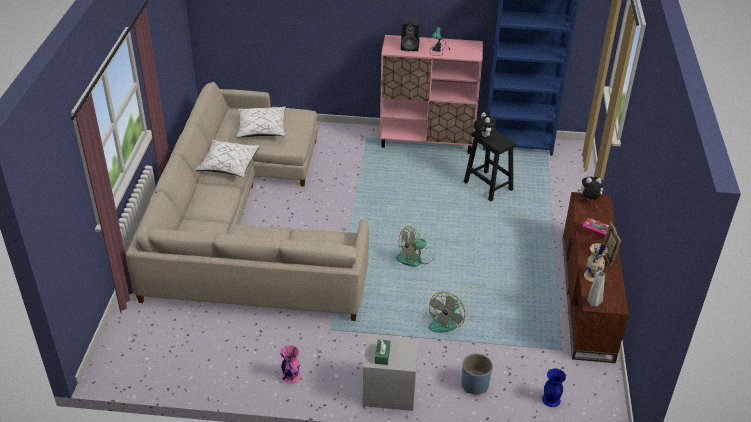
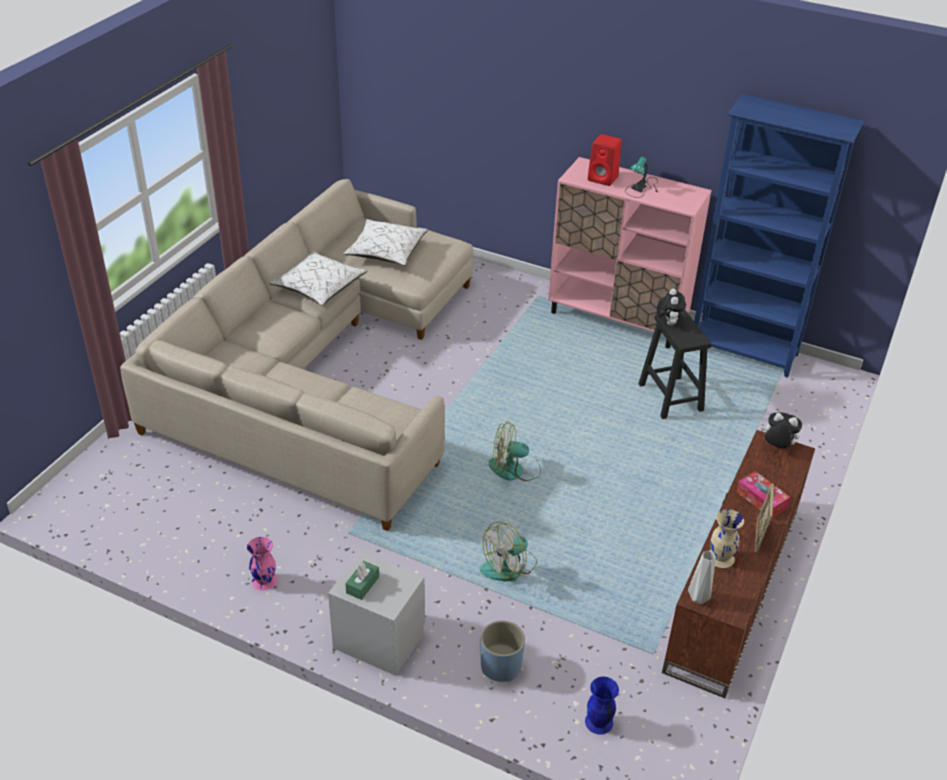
camera: 20 degrees right, 0 degrees up
(410, 47) = (604, 179): black speaker -> red speaker

